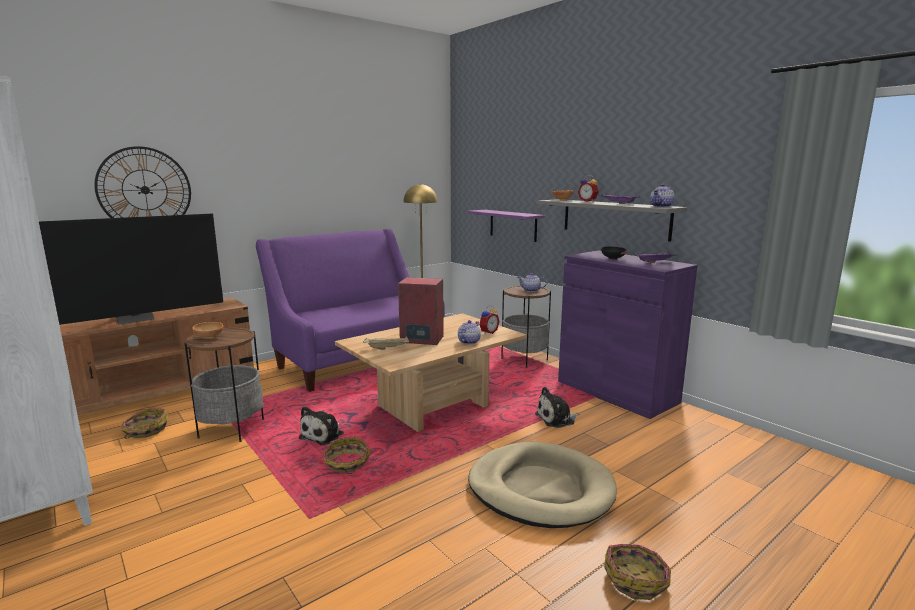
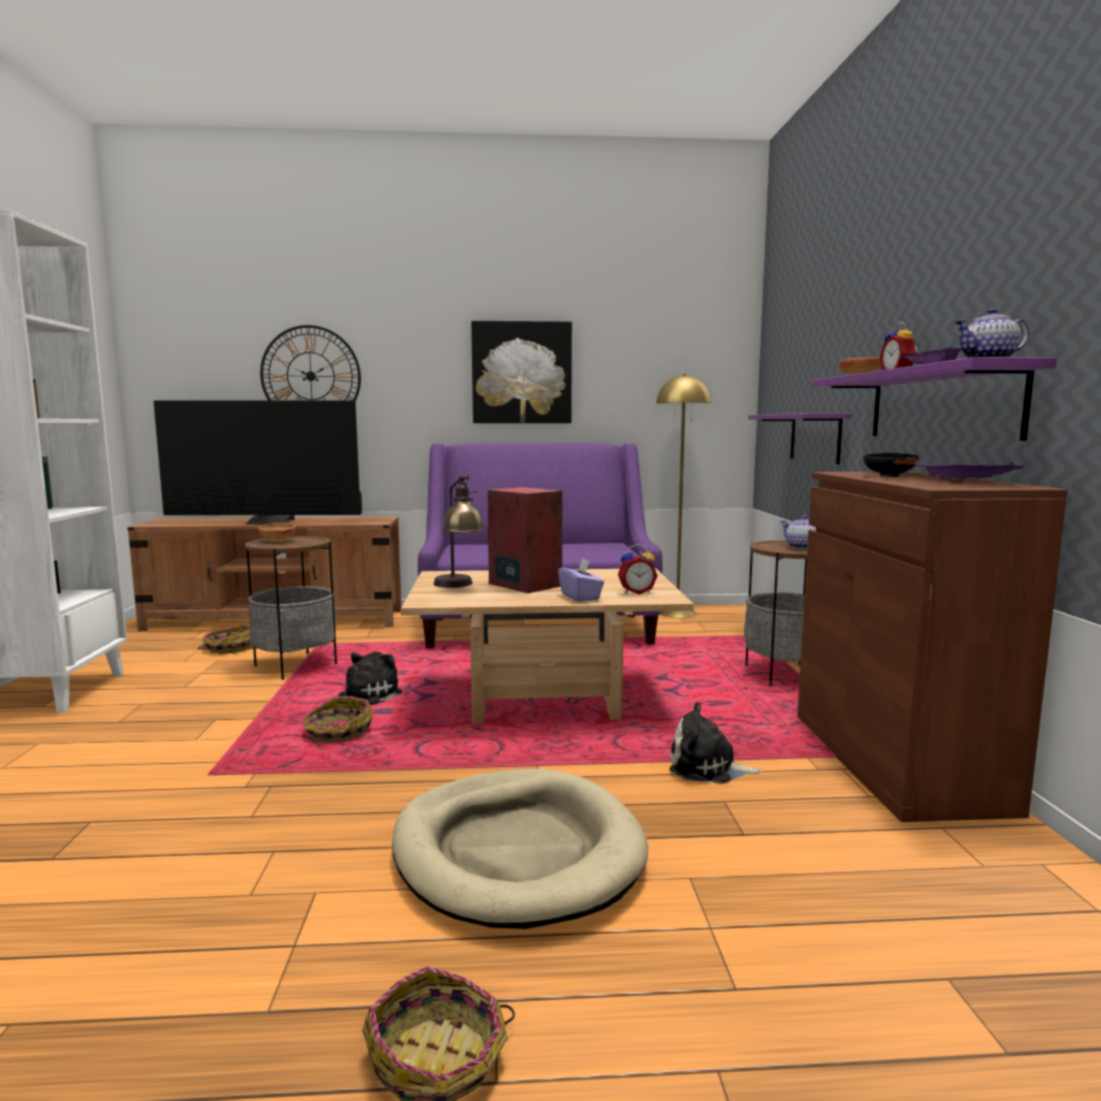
camera: 35 degrees right, 5 degrees down
(314, 183) = (521, 373): none -> picture
(324, 435) = (366, 696): plush toy -> plush toy turned 150 degrees clockwise
(387, 348) = (459, 586): beige tray -> table lamp
(468, 341) = (580, 597): teapot -> purple tissue box
(614, 218) = (940, 404): grey shelf -> purple shelf
(616, 392) = (896, 761): purple cabinet -> brown cabinet

